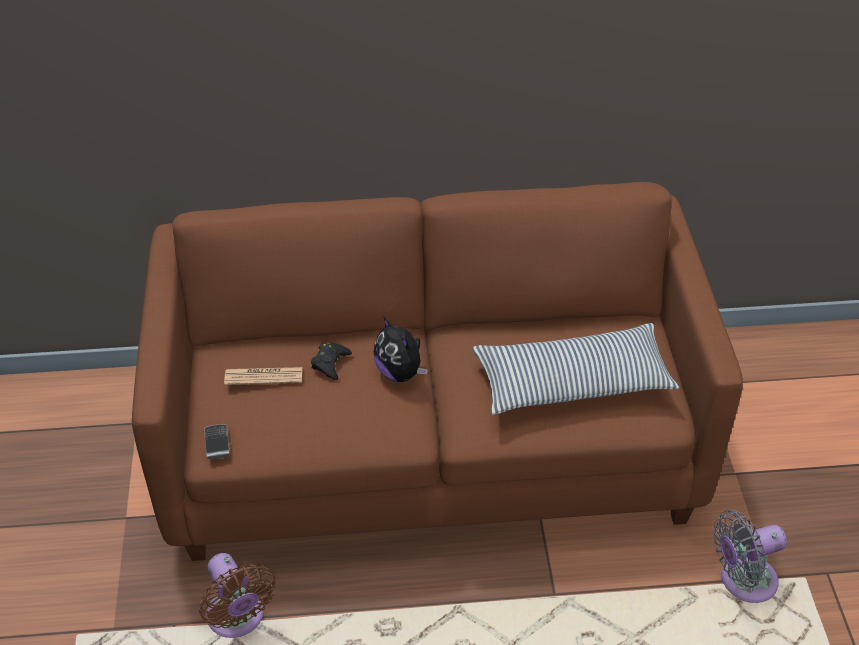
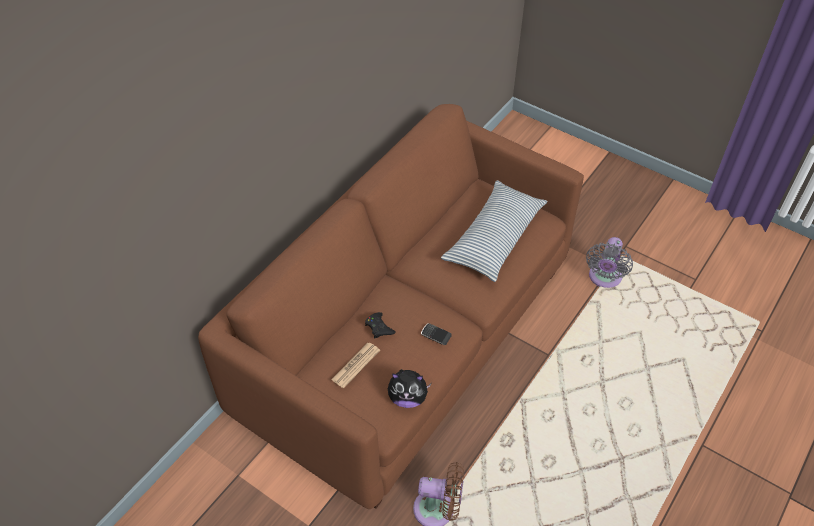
camera: 50 degrees left, 5 degrees up
(217, 443) = (380, 420): phone -> phone (435, 335)
(400, 372) = (417, 302): plush toy -> plush toy (407, 398)

